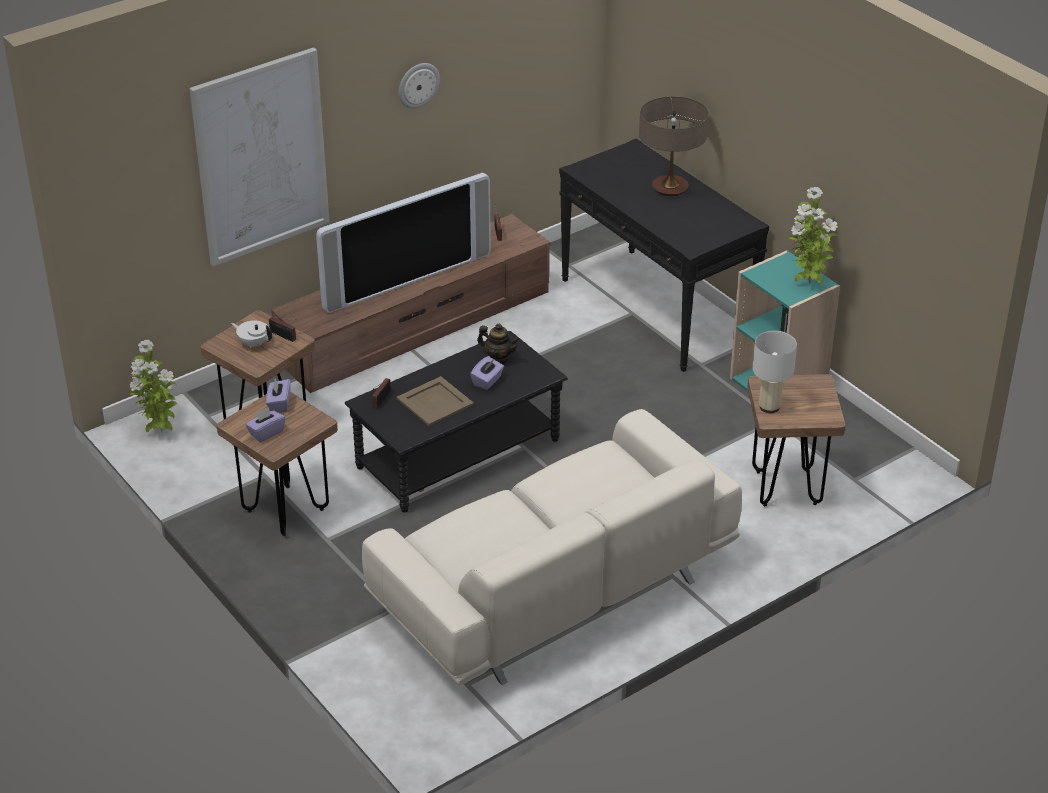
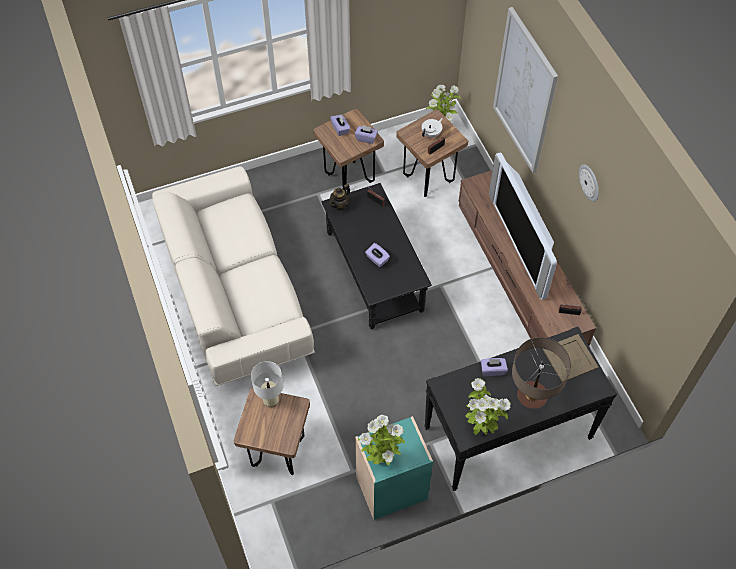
camera: 105 degrees right, 20 degrees up
(434, 401) = (364, 227): beige tray -> beige tray (570, 358)
(498, 358) = (400, 271): teapot -> teapot (340, 205)
(650, 216) = (492, 370): none -> purple tissue box
(731, 216) = (480, 428): none -> potted plant

